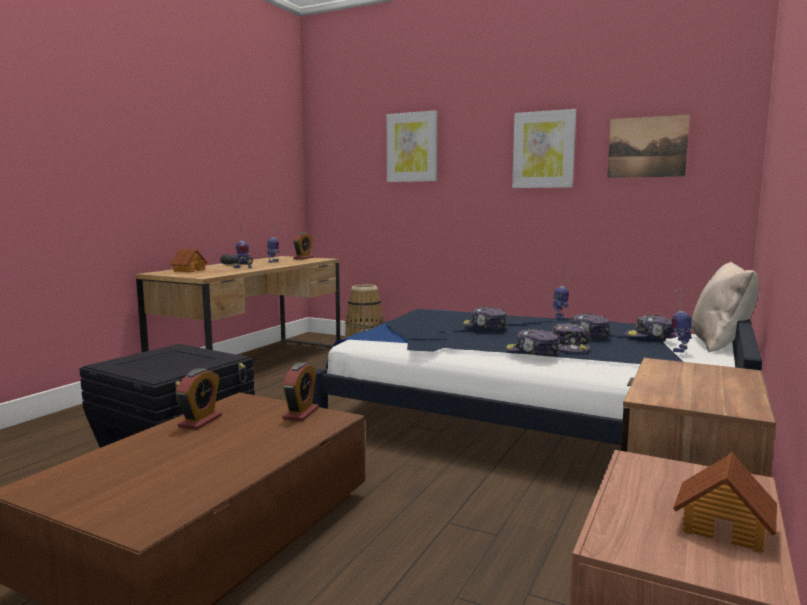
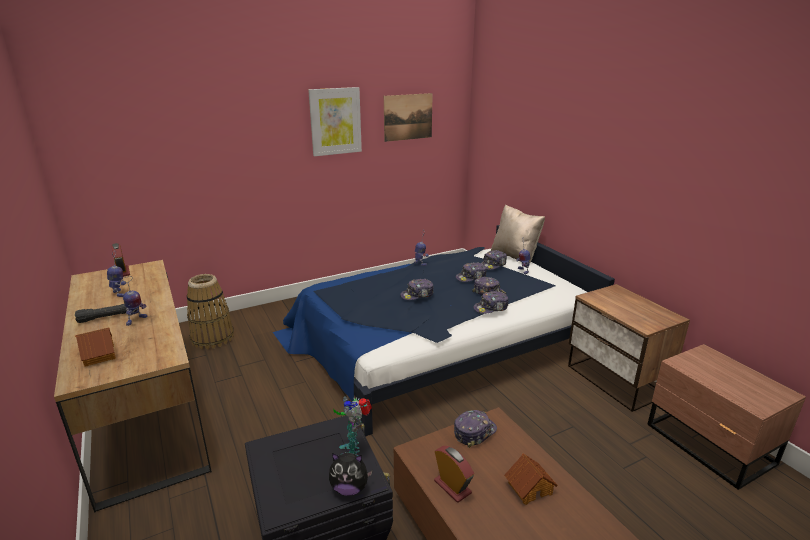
camera: 55 degrees left, 15 degrees up
(145, 374) = (349, 488): none -> plush toy
(198, 365) = (353, 449): none -> toy robot
(301, 413) = (474, 432): alarm clock -> cap
(412, 147) = (202, 123): picture -> none
(724, 526) = (746, 377): toy house -> toy house (529, 487)

